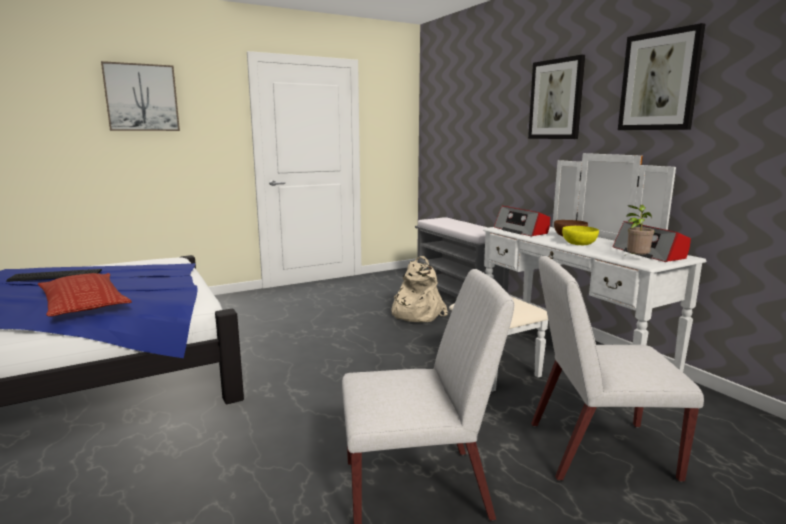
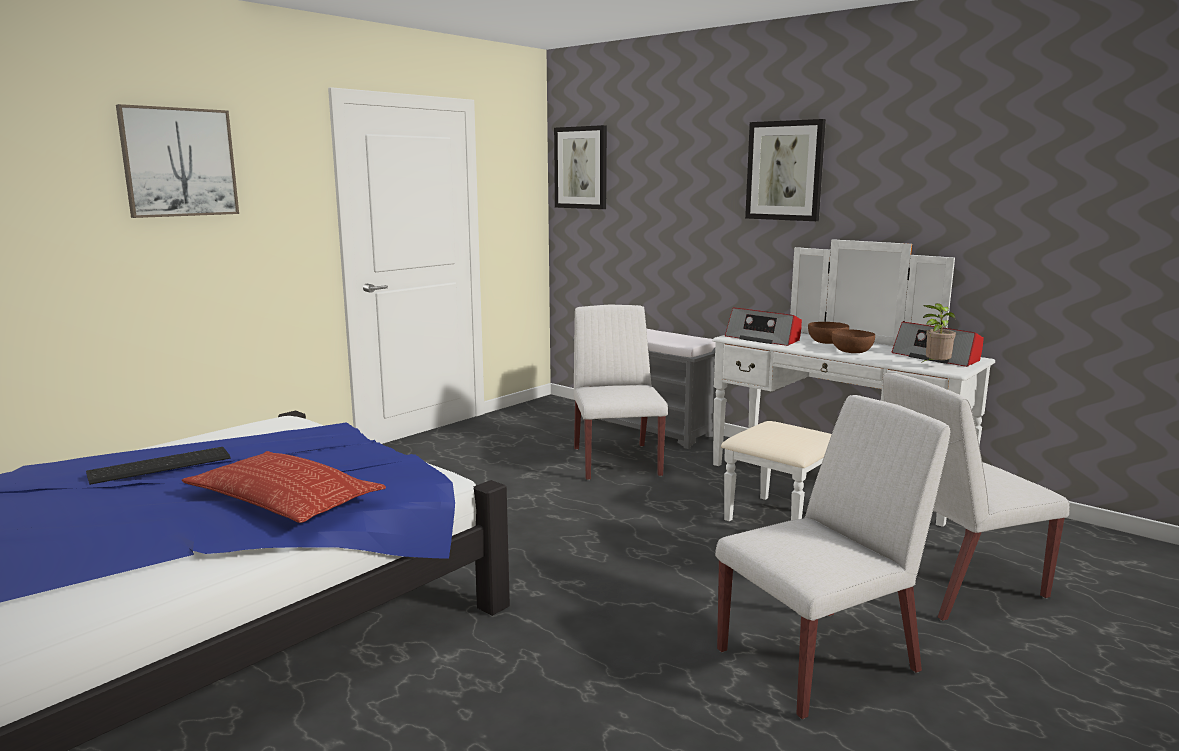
camera: 20 degrees left, 0 degrees up
(415, 314) = (616, 461): beige backpack -> white chair
(578, 244) = (851, 351): yellow bowl -> brown bowl
(659, 81) = (927, 159): picture -> picture (581, 167)

